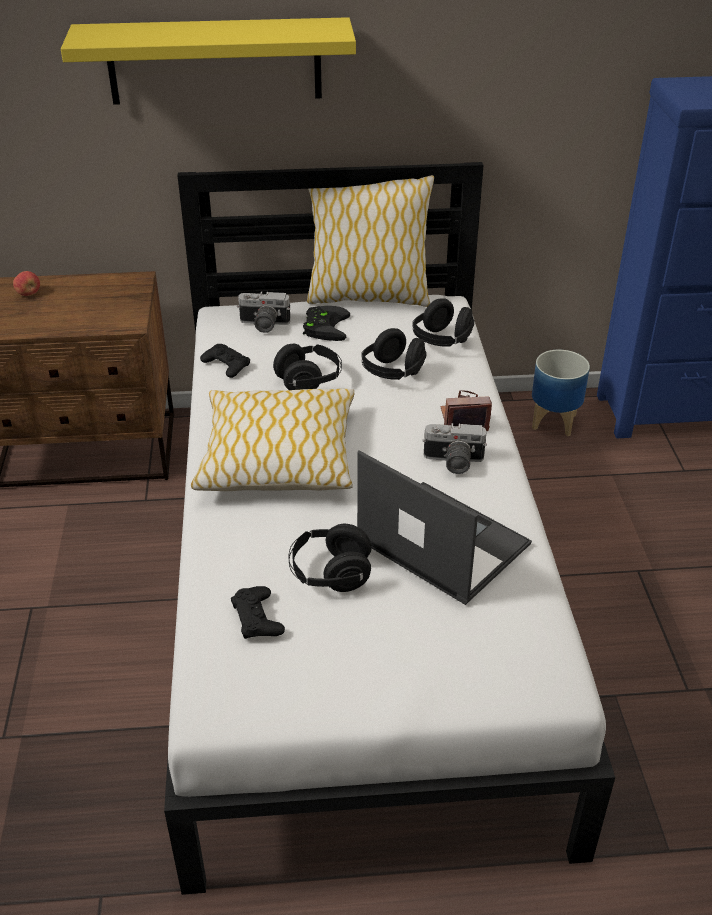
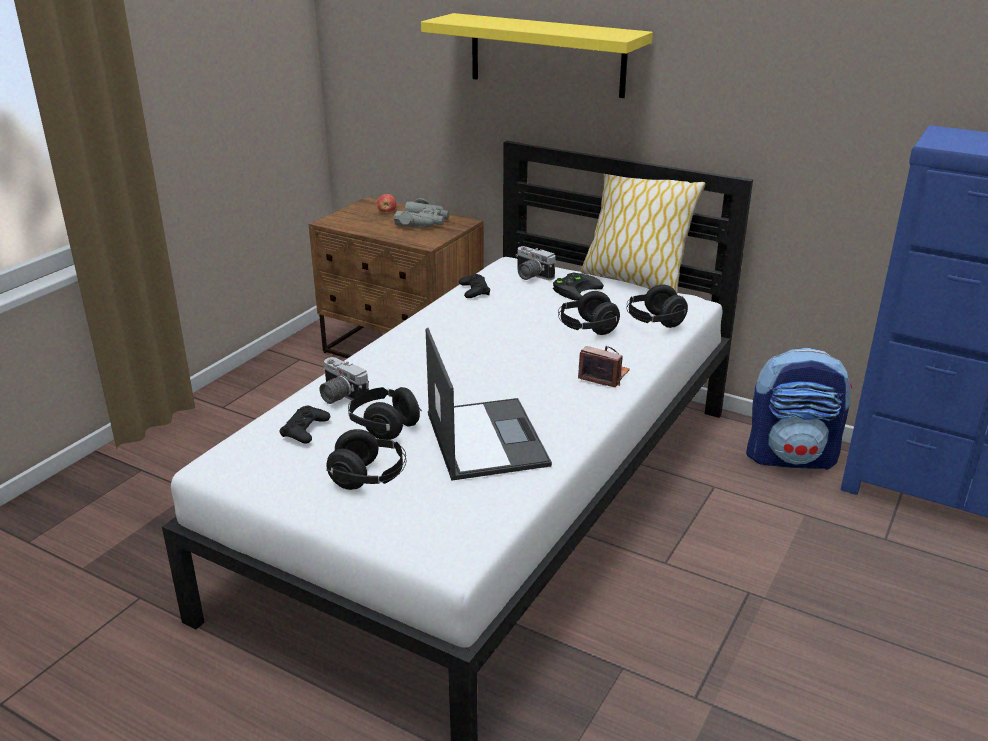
camera: 35 degrees right, 10 degrees down
(90, 295) = (423, 222): none -> grey binoculars
(277, 457) = (438, 351): pillow -> none
(309, 381) = (519, 317): black headphones -> black headphones (369, 478)
(453, 463) = (560, 397): camera -> camera (339, 397)
(554, 421) = (791, 457): planter -> backpack

